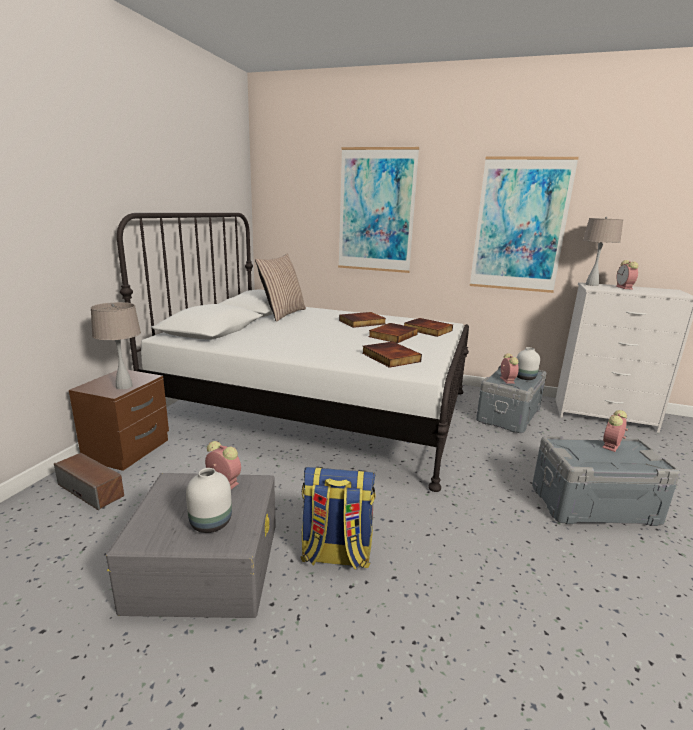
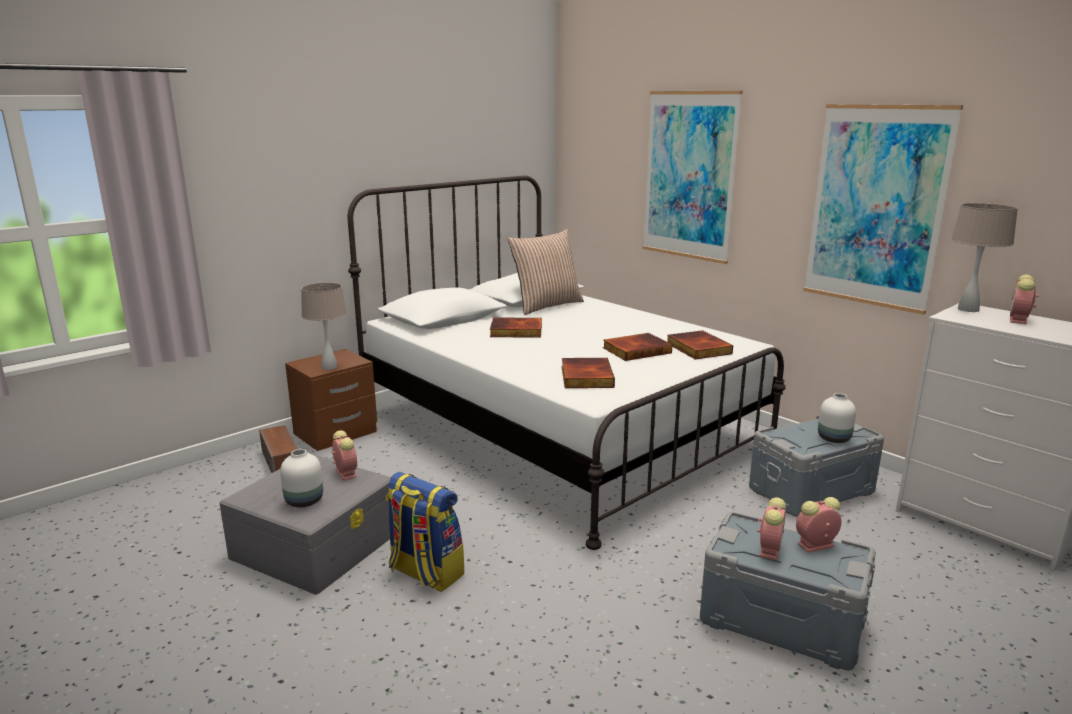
camera: 30 degrees right, 0 degrees up
(362, 322) = (627, 328): book -> book (516, 331)
(506, 380) = (798, 436): alarm clock -> alarm clock (769, 548)

